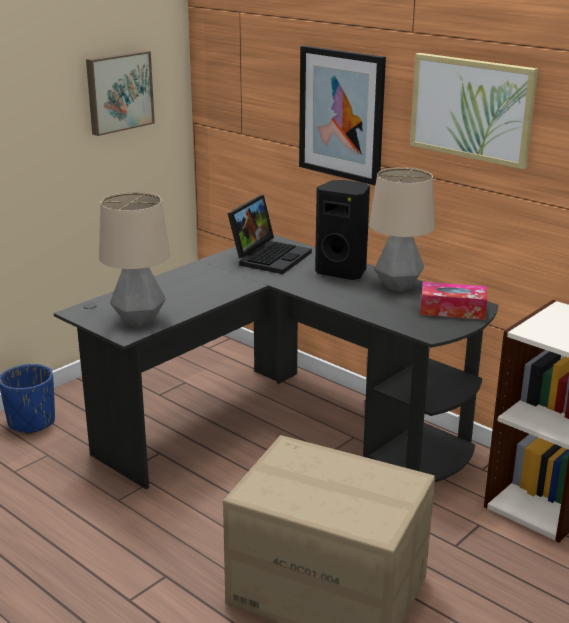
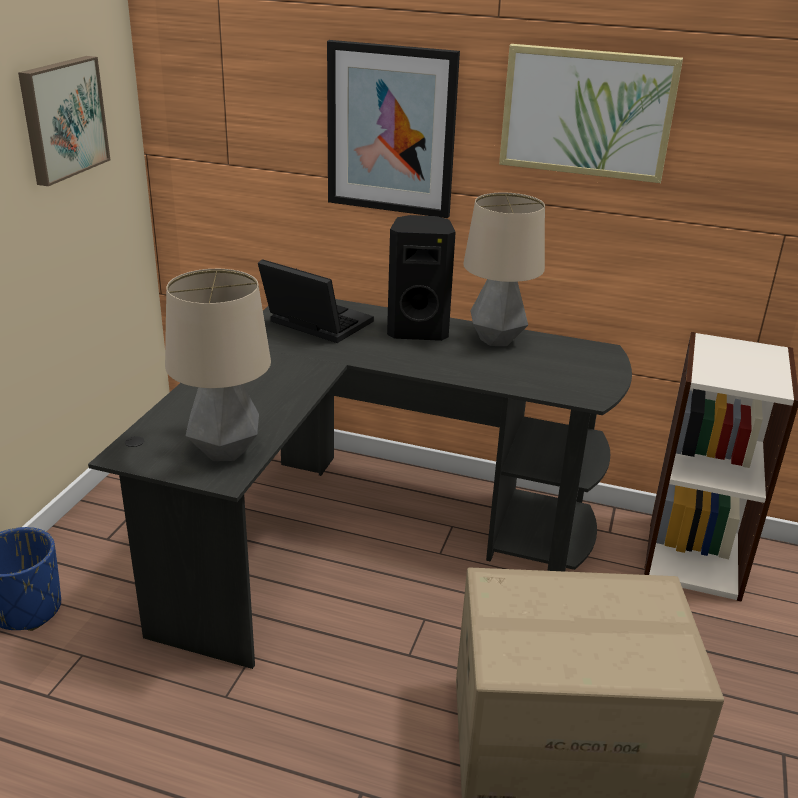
camera: 25 degrees left, 5 degrees up
(269, 257) = (314, 324): laptop -> laptop turned 60 degrees counterclockwise
(452, 310) = (582, 361): tissue box -> none

